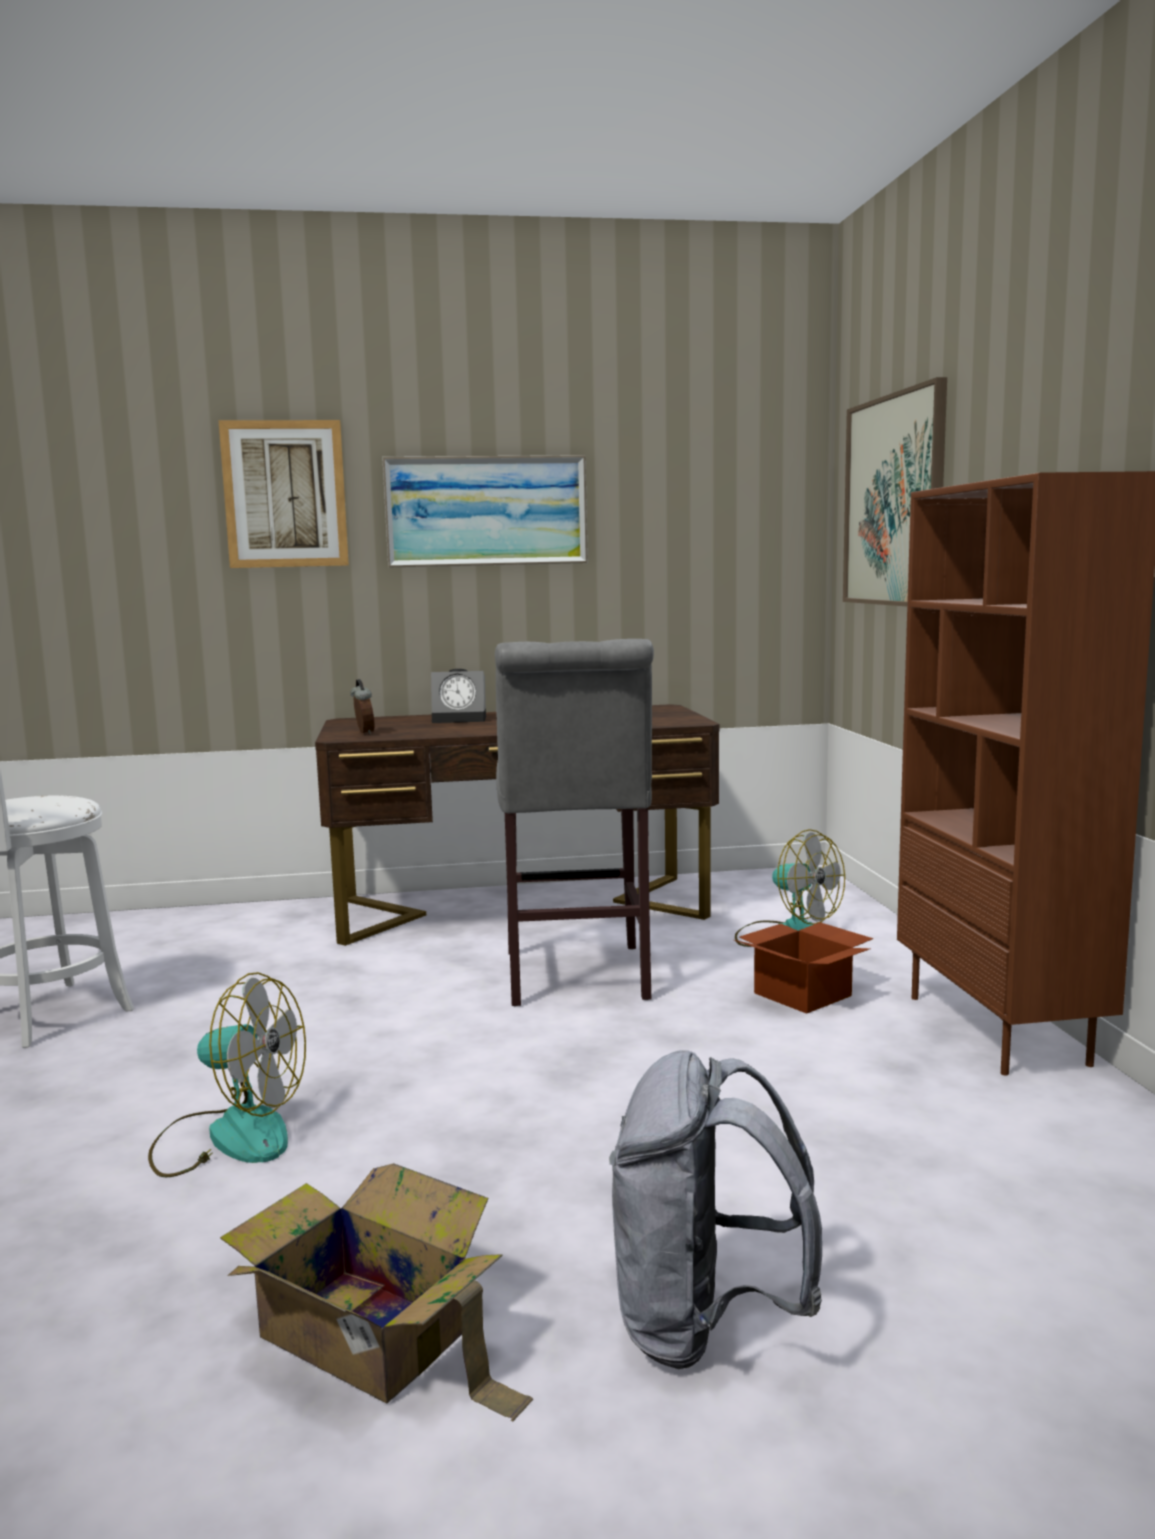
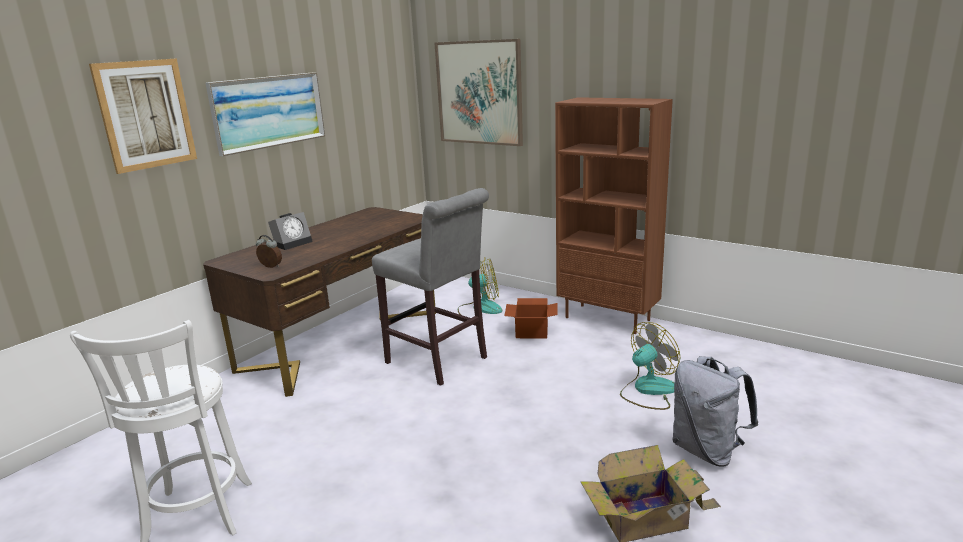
camera: 45 degrees left, 10 degrees up
(229, 1136) = (449, 499): fan -> fan (648, 390)

